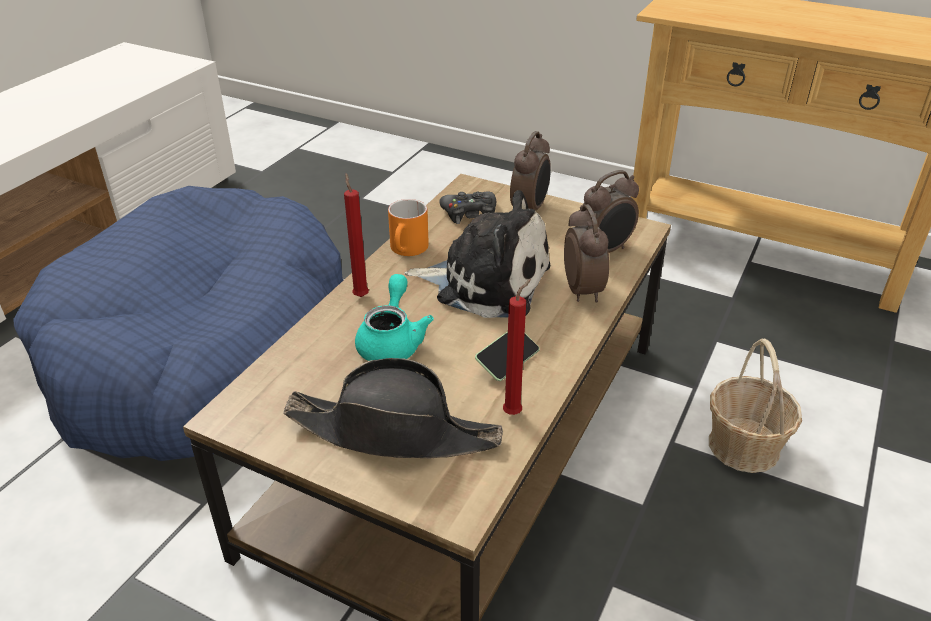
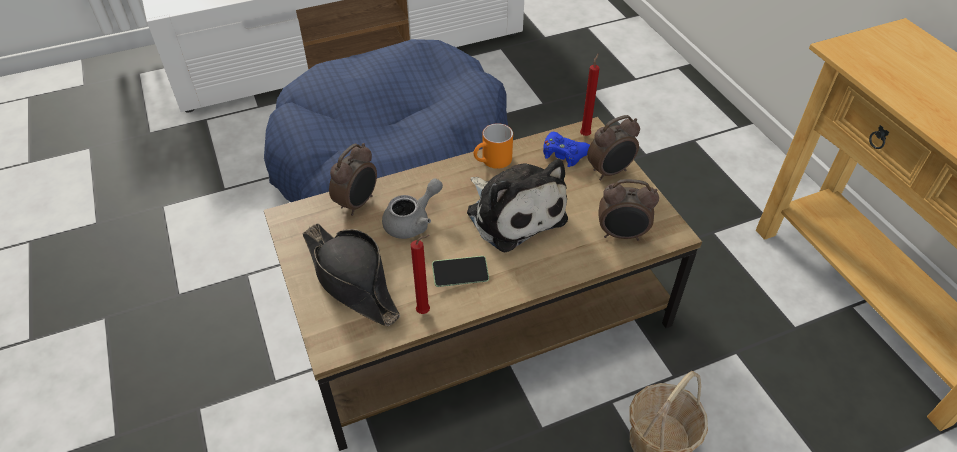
camera: 40 degrees right, 10 degrees up
(360, 295) = (429, 179): red candle -> red candle (585, 134)
(392, 341) = (413, 221): turquoise teapot -> grey teapot
(469, 213) = (564, 154): black game controller -> blue game controller
(583, 290) = (568, 256): alarm clock -> alarm clock (358, 203)

